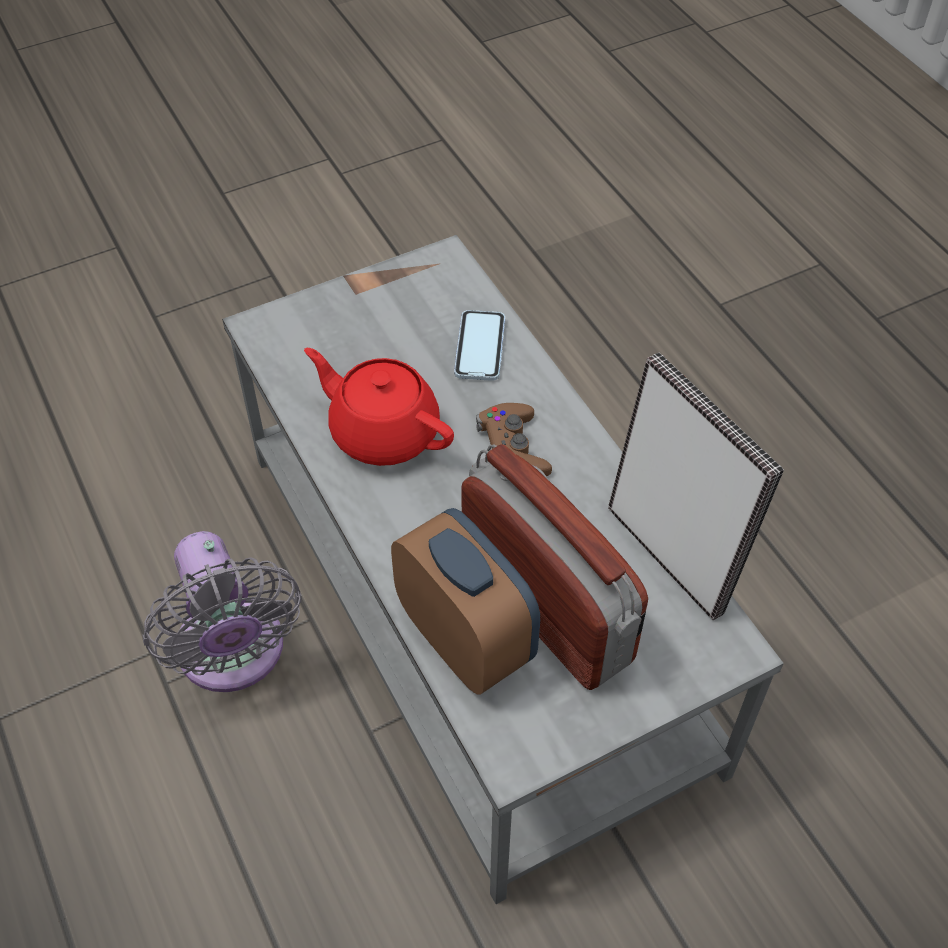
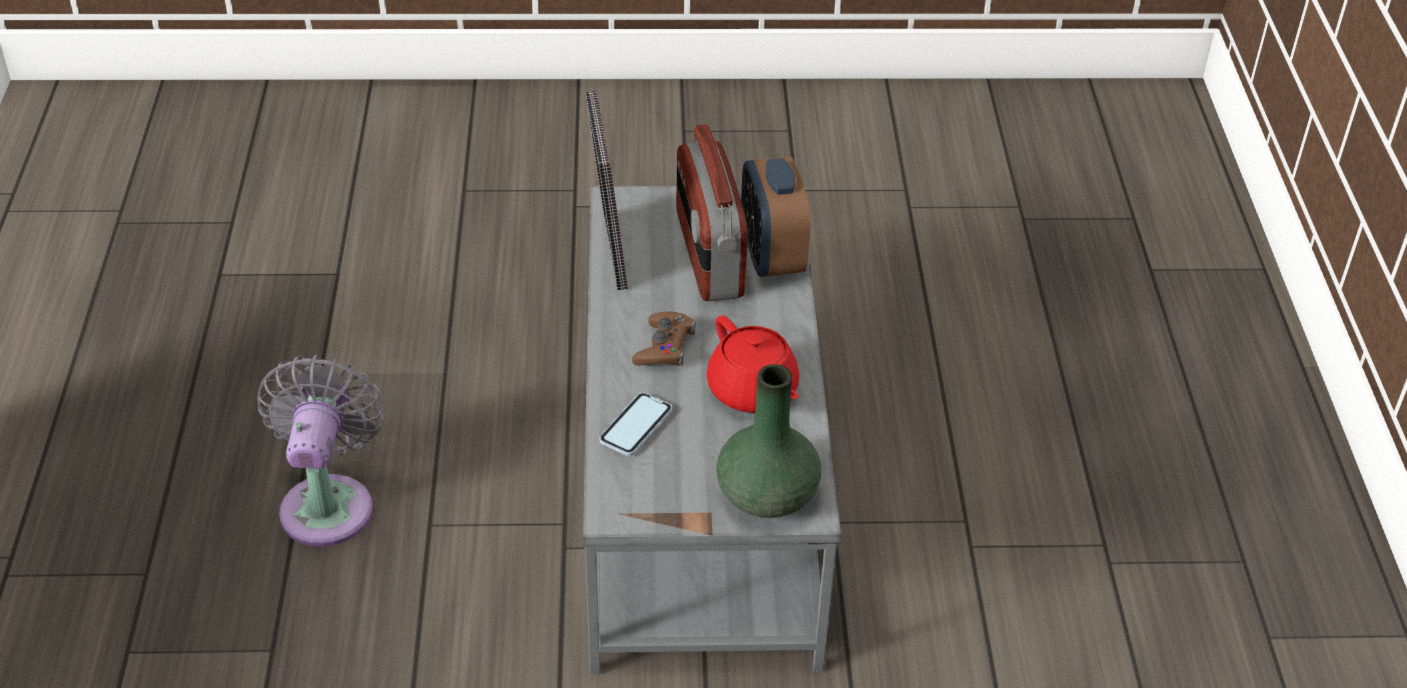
camera: 155 degrees left, 10 degrees down
(233, 655) = (905, 519): grey fan -> grey fan (329, 503)
(311, 327) = (766, 495): none -> green vase

